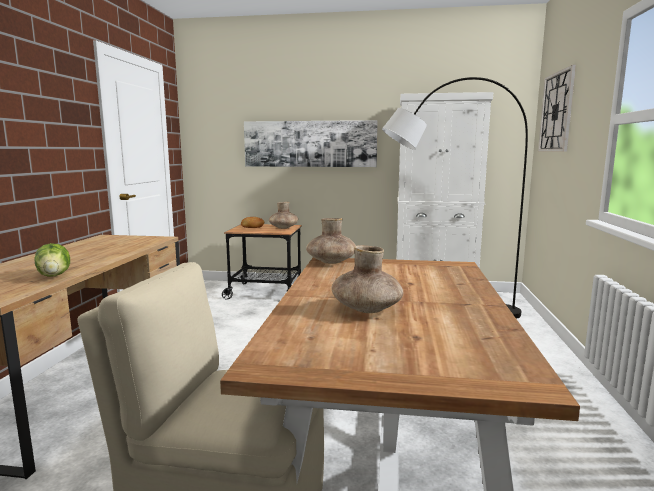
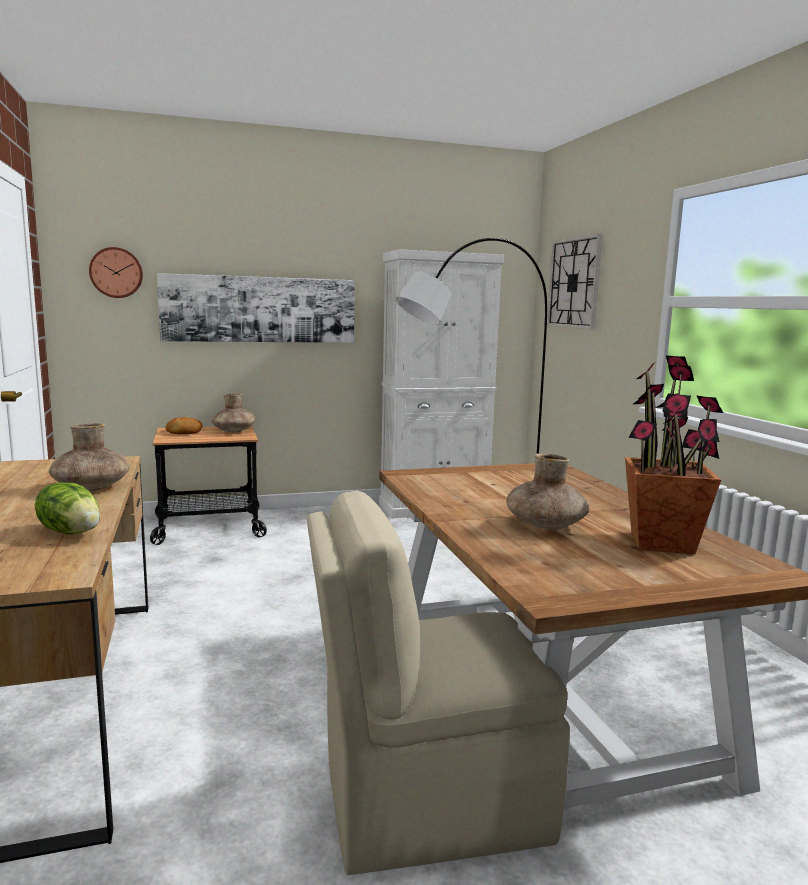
camera: 25 degrees left, 0 degrees up
(221, 122) = (116, 272): none -> wall clock
(331, 262) = (413, 475): brown vase -> brown vase (91, 488)
(449, 337) = (662, 543): none -> potted plant

